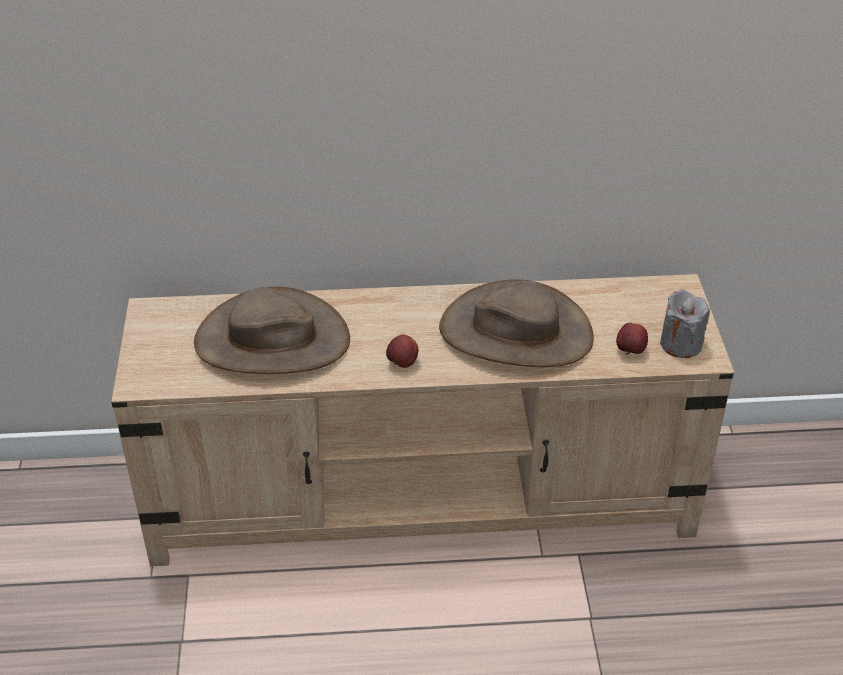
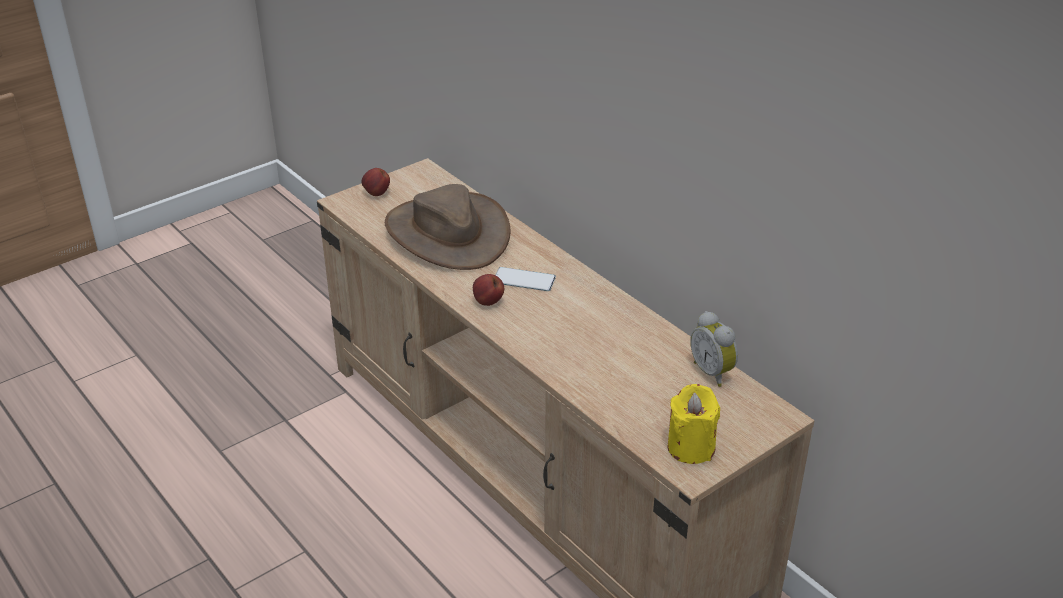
camera: 55 degrees right, 5 degrees down
(392, 328) = (524, 280): none -> phone
(516, 332) = (593, 343): brown hat -> none
(606, 290) = (713, 372): none -> alarm clock
(630, 351) = (644, 419): apple -> apple (376, 194)
(681, 344) = (691, 447): grey candle -> yellow candle

